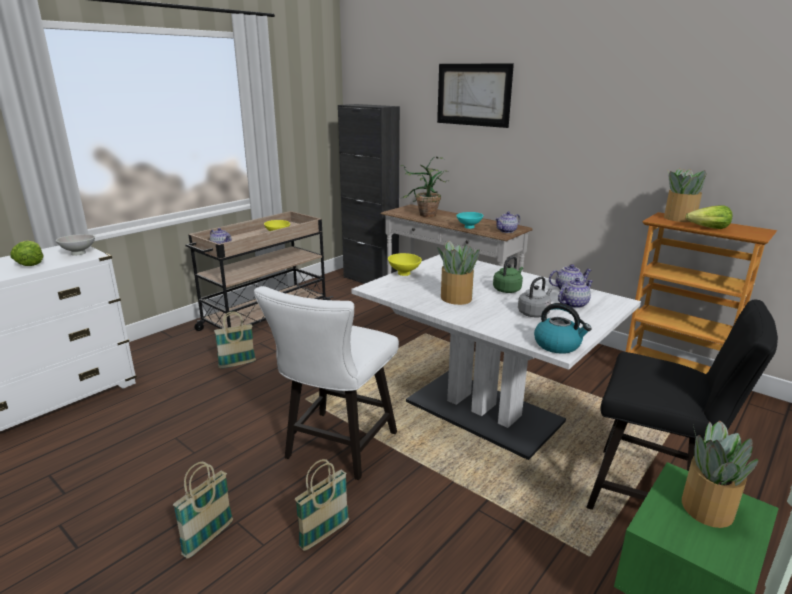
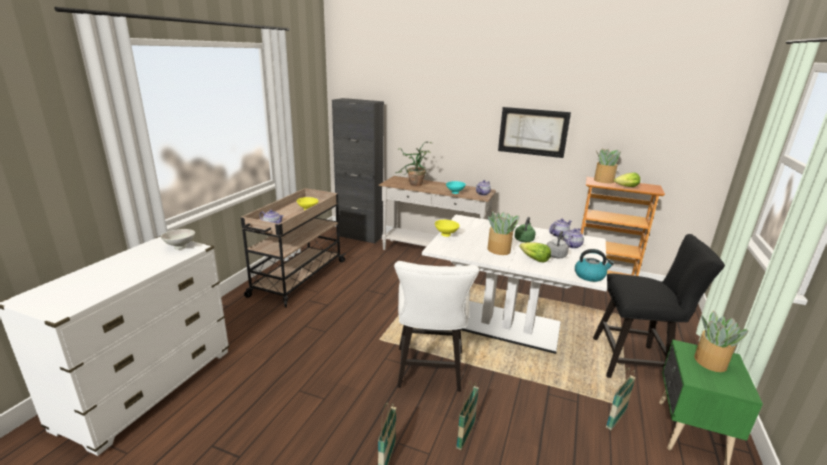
camera: 20 degrees left, 0 degrees up
(30, 263) = (144, 261): lettuce -> lettuce (534, 259)
(237, 364) = (304, 320): basket -> basket (616, 419)
(473, 95) = (447, 95): picture -> picture (533, 132)

